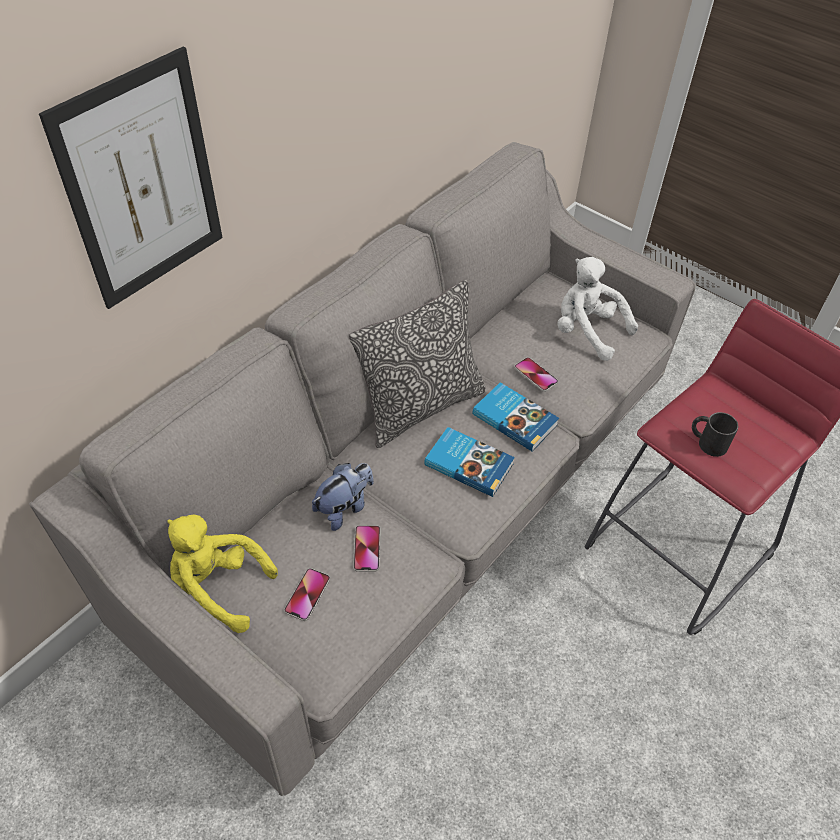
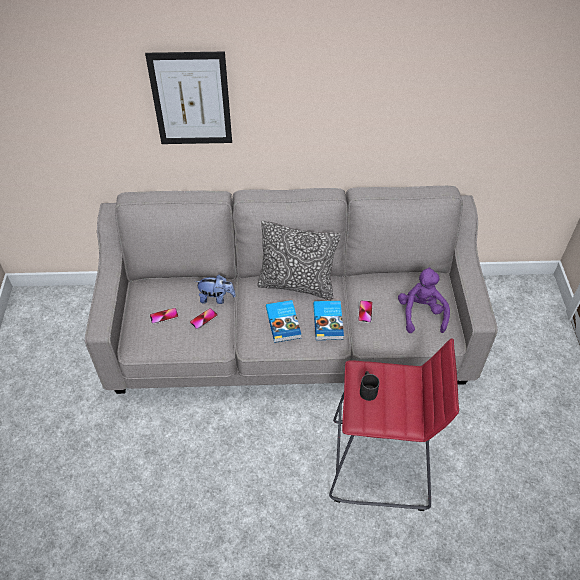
camera: 50 degrees right, 0 degrees up
(217, 589) = (140, 288): yellow plush toy -> none
(587, 331) = (421, 313): white plush toy -> purple plush toy

